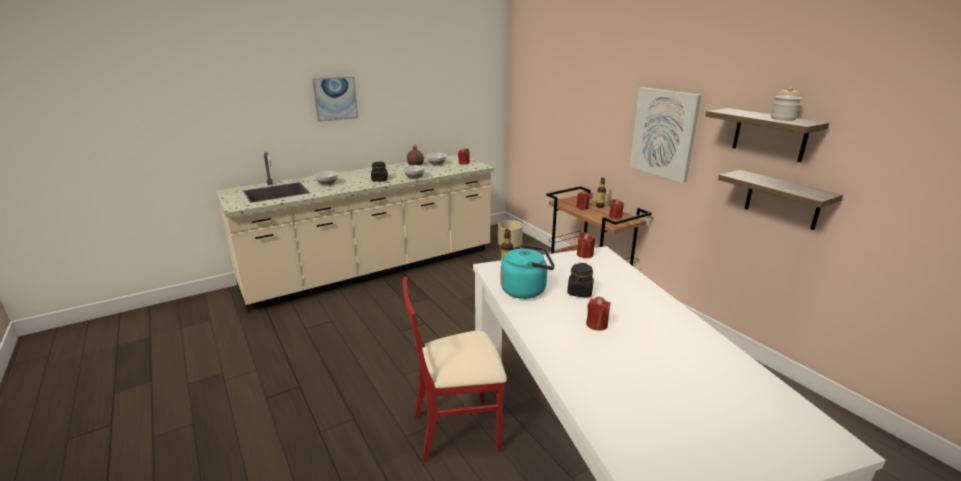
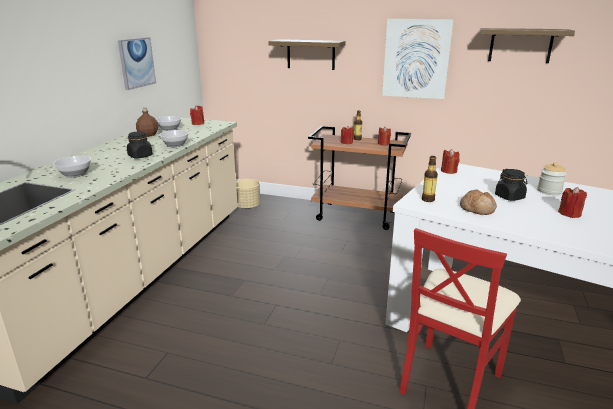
camera: 40 degrees left, 0 degrees up
(335, 98) = (37, 53): picture -> picture (136, 63)
(526, 290) = (477, 209): turquoise kettle -> bread
(782, 200) = (534, 95): shelf -> shelf (311, 54)
(783, 119) = (542, 29): jar -> jar (549, 191)

